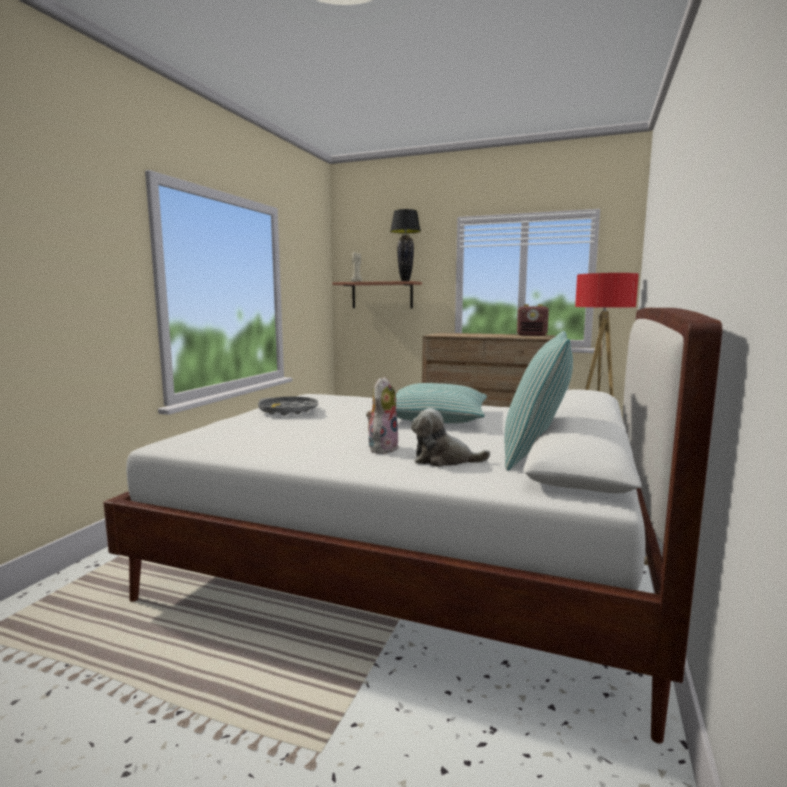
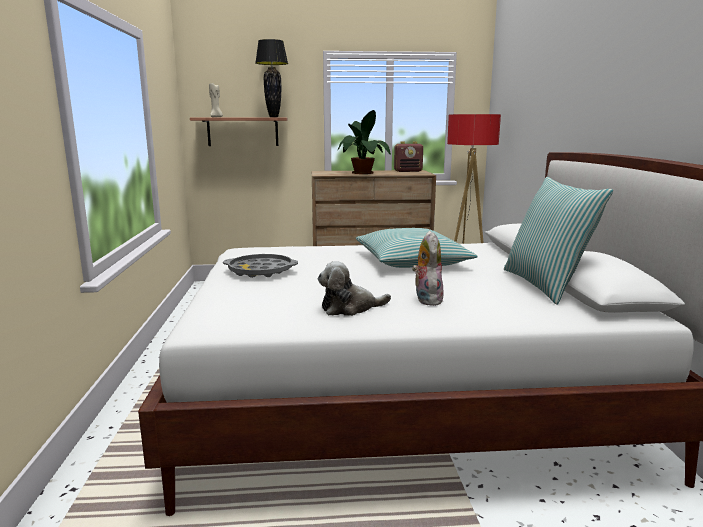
camera: 25 degrees left, 5 degrees up
(443, 460) = (495, 303): plush toy -> plush toy (350, 308)
(479, 335) = (363, 173): none -> potted plant

